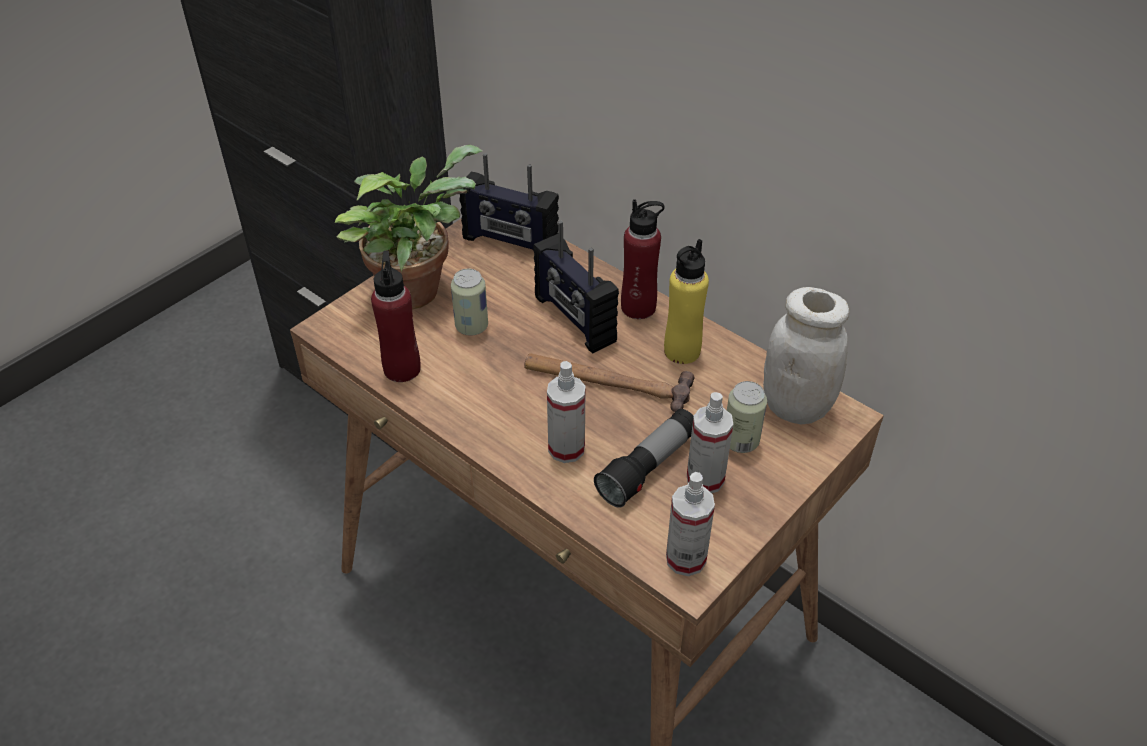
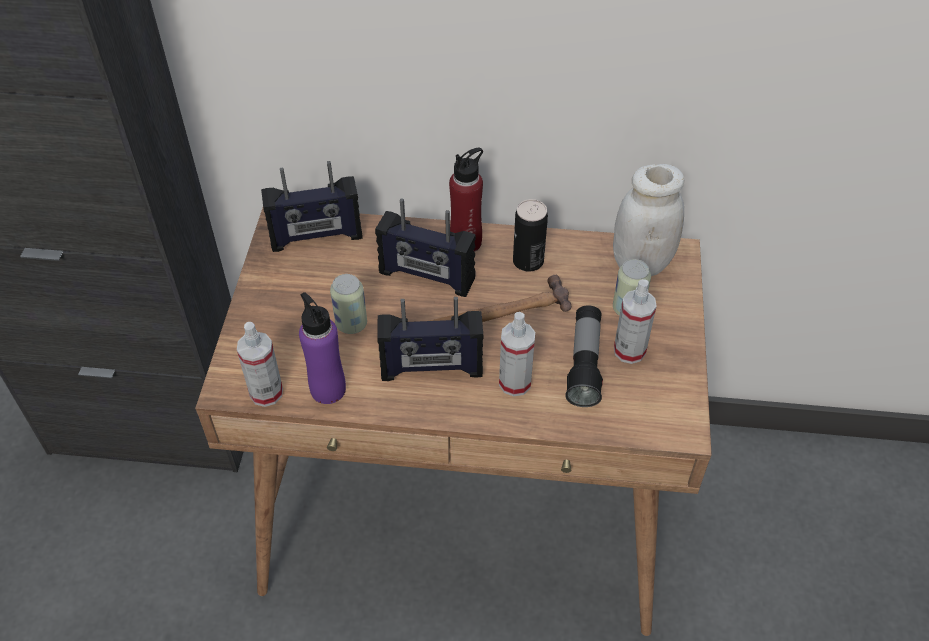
camera: 35 degrees left, 5 degrees up
(402, 368) = (328, 389): red bottle -> purple bottle
(416, 287) = (272, 314): potted plant -> none
(504, 397) = (431, 369): none -> radio
(681, 351) = (528, 261): yellow bottle -> can
(686, 559) = (668, 416): spray bottle -> spray bottle (266, 393)

